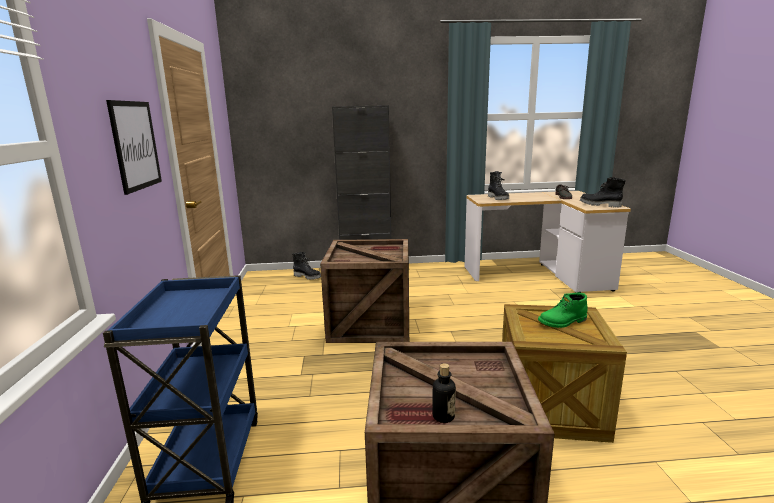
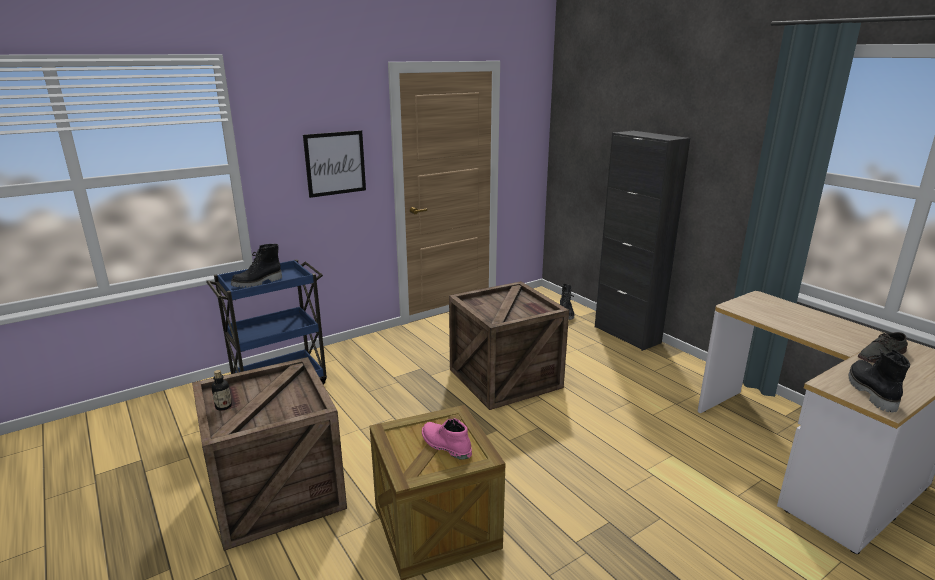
camera: 60 degrees right, 5 degrees up
(498, 198) = (769, 312): black boot -> black boot (258, 283)
(563, 322) = (445, 445): green boot -> pink boot

